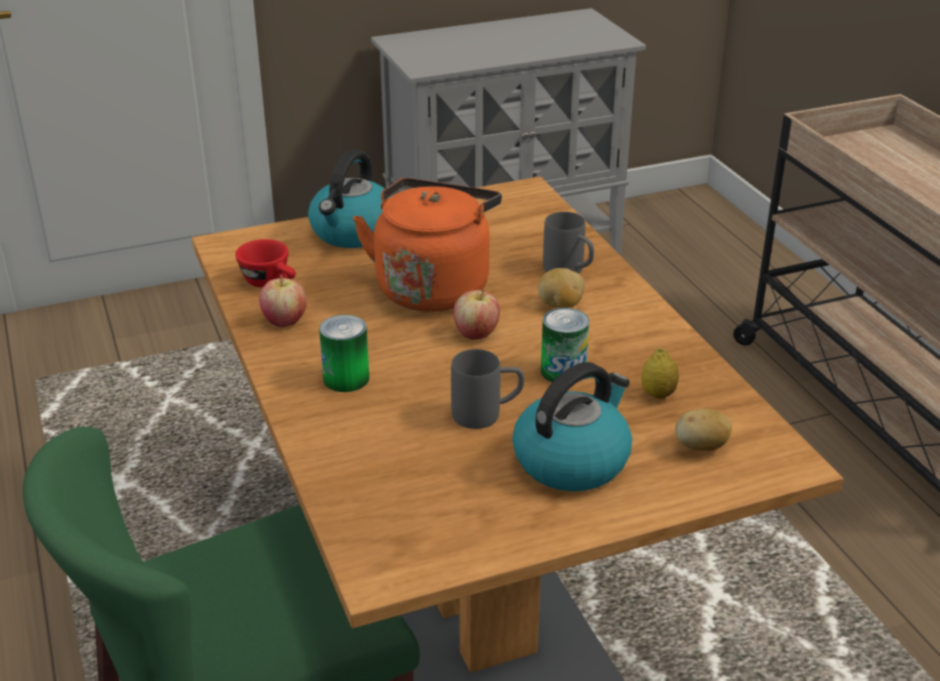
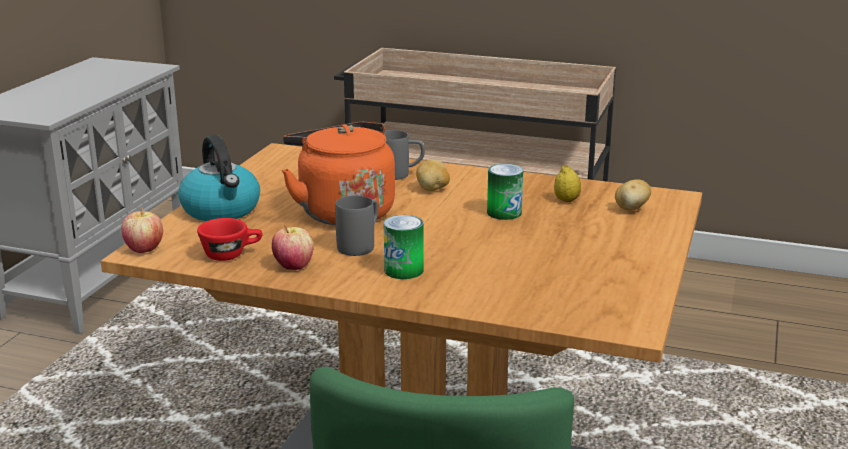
camera: 50 degrees left, 10 degrees down
(476, 334) = (422, 219): apple -> apple (144, 249)
(487, 414) = (514, 246): grey mug -> grey mug (361, 245)
(572, 460) = (596, 241): kettle -> none

